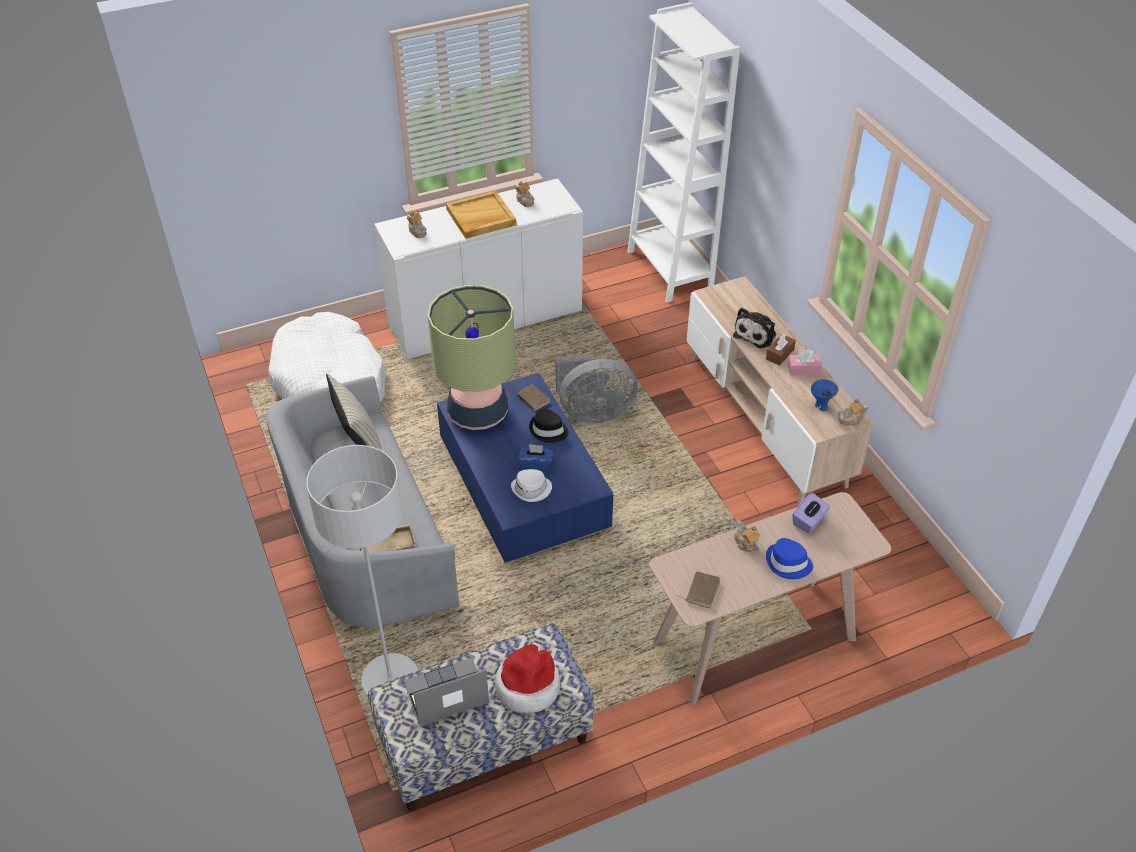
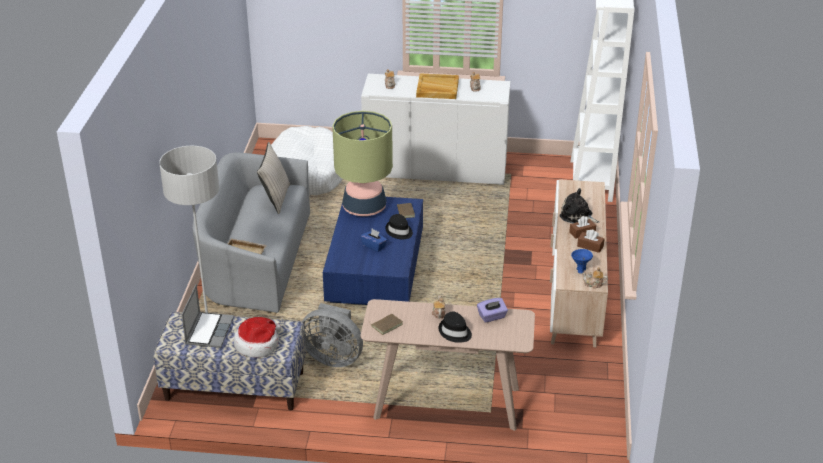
camera: 30 degrees right, 10 degrees down
(445, 695) = (209, 330): laptop -> laptop turned 90 degrees clockwise
(531, 489) = (359, 258): white hat -> none
(593, 412) = (458, 245): grey fan -> grey fan (333, 357)
(756, 334) = (577, 216): plush toy -> plush toy turned 60 degrees clockwise
(788, 563) = (455, 332): blue hat -> black hat
(803, 369) = (590, 246): pink tissue box -> brown tissue box

